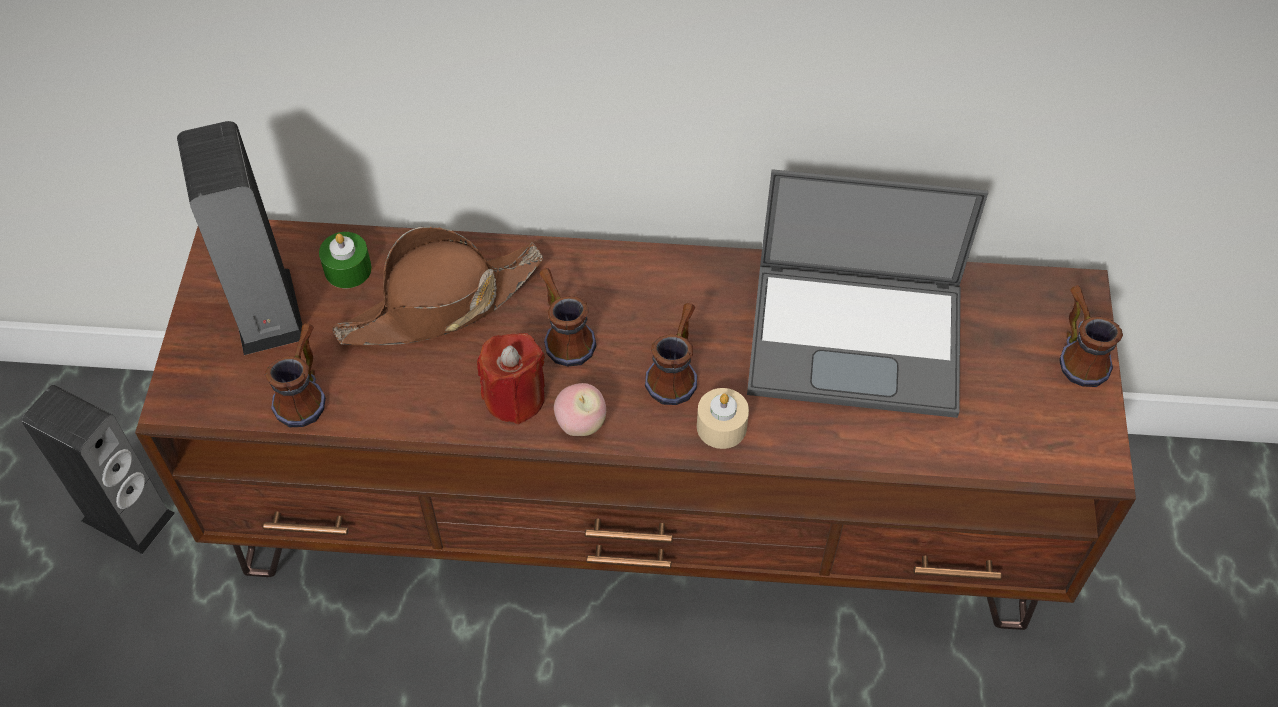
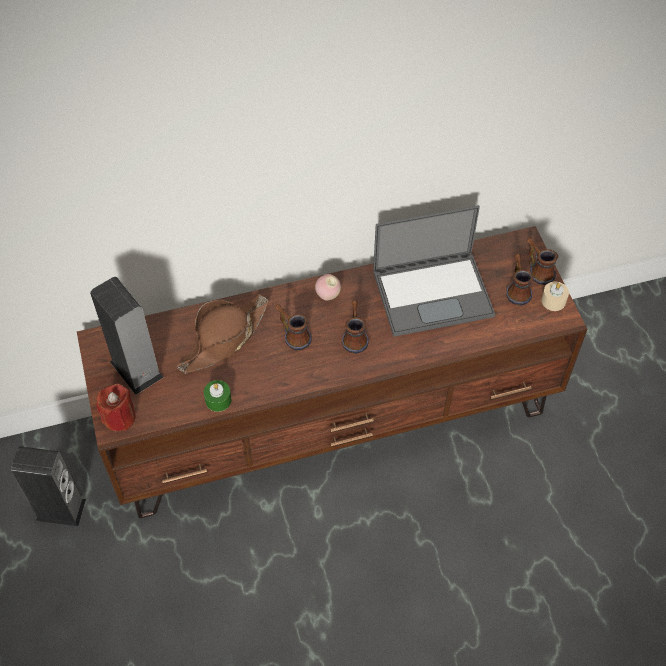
camera: 20 degrees left, 0 degrees up
(305, 393) = (176, 403): mug -> mug (517, 289)
(348, 269) = (168, 335): green candle -> green candle (218, 400)
(514, 397) = (282, 373): red candle -> red candle (119, 417)
(581, 424) = (320, 375): apple -> apple (327, 295)
(721, 426) = (387, 355): beige candle -> beige candle (553, 301)

